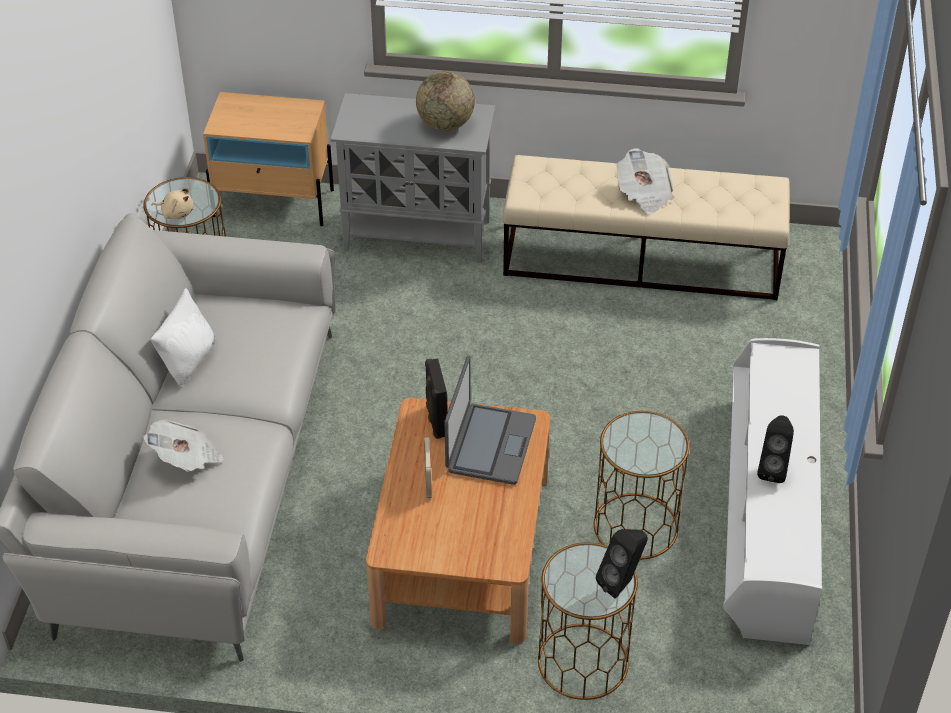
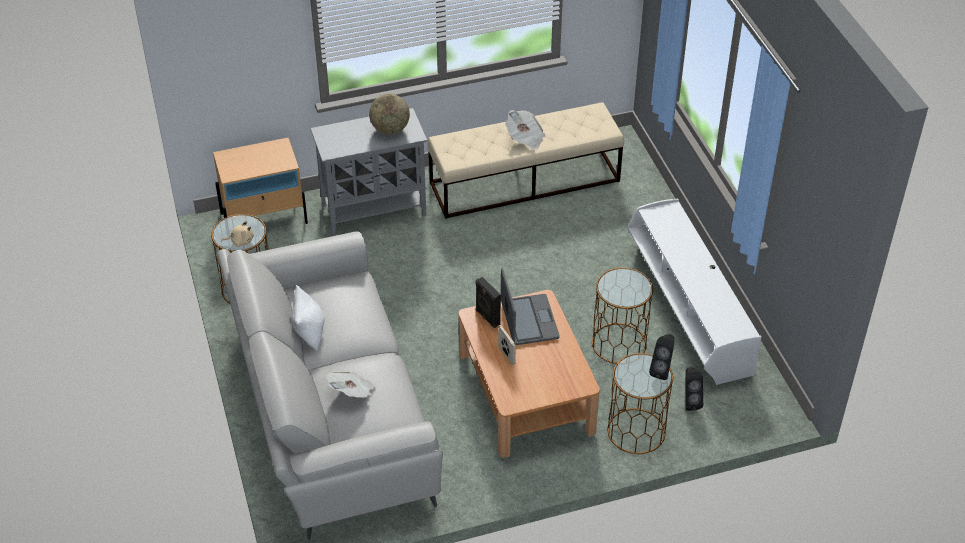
camera: 25 degrees left, 0 degrees up
(773, 469) = (695, 279): black speaker -> black speaker (689, 401)

